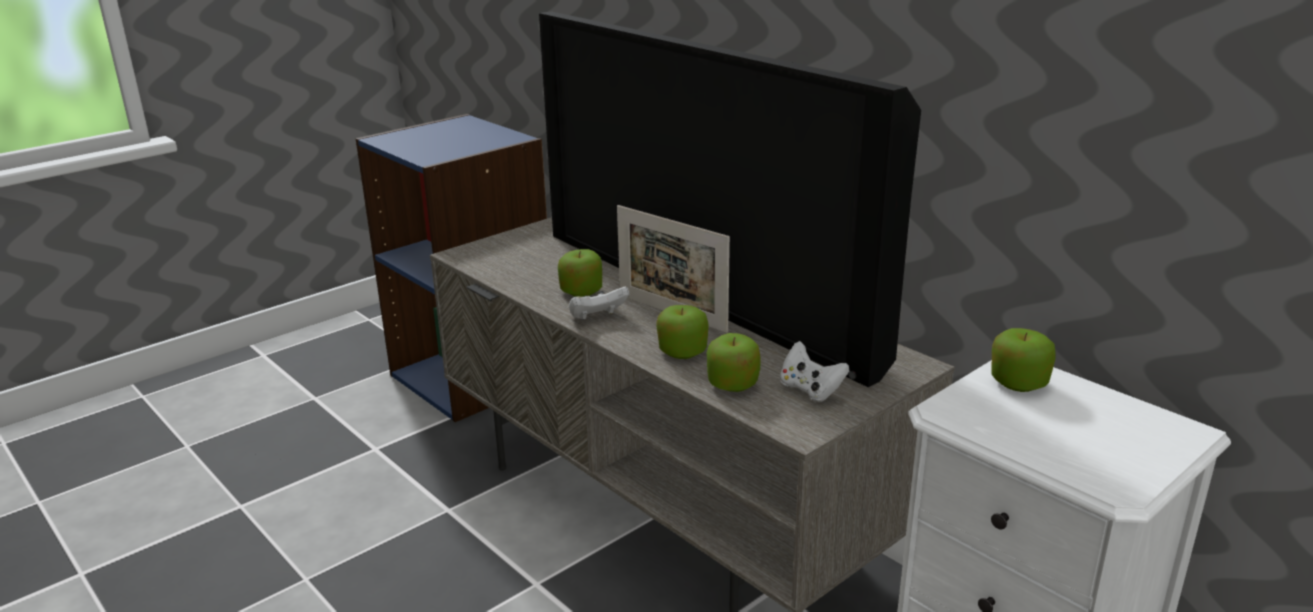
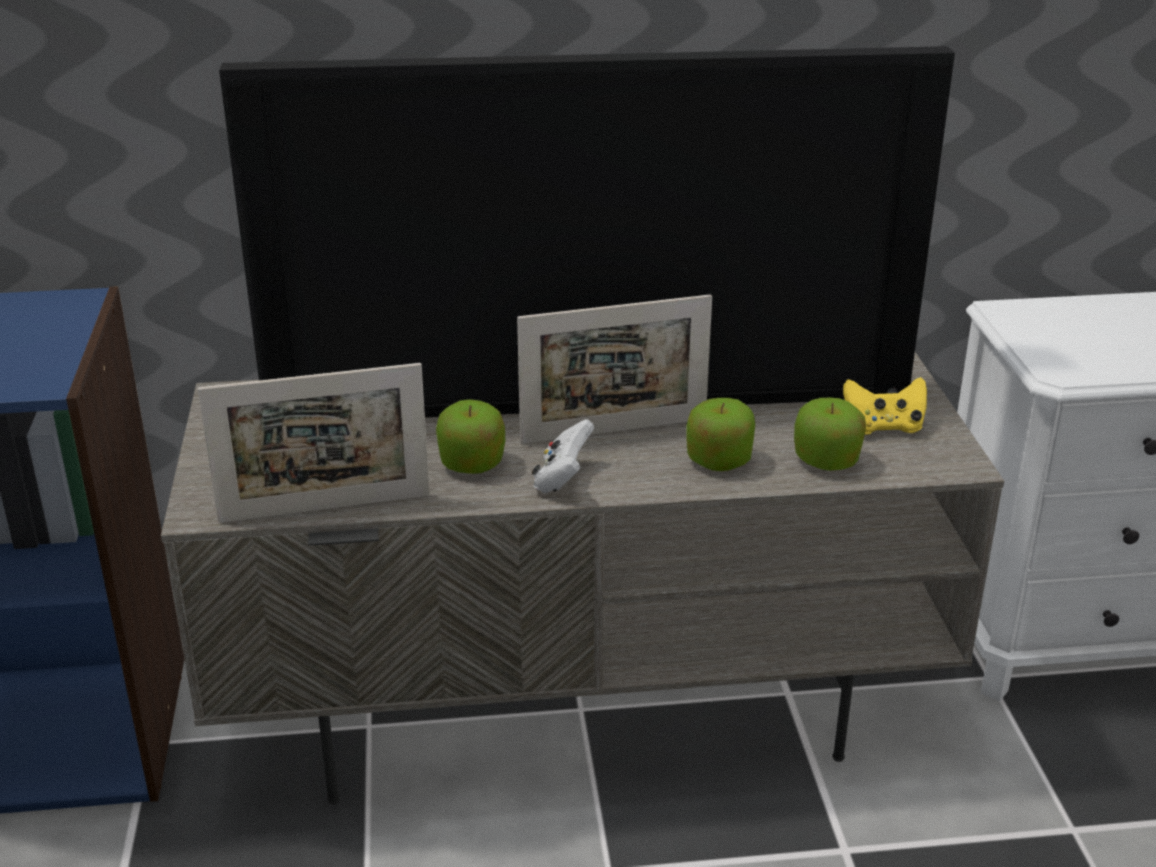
camera: 55 degrees left, 5 degrees up
(493, 276) = (325, 508): none -> picture frame
(810, 390) = (883, 427): white game controller -> yellow game controller
(1018, 382) = (1039, 323): apple -> none

